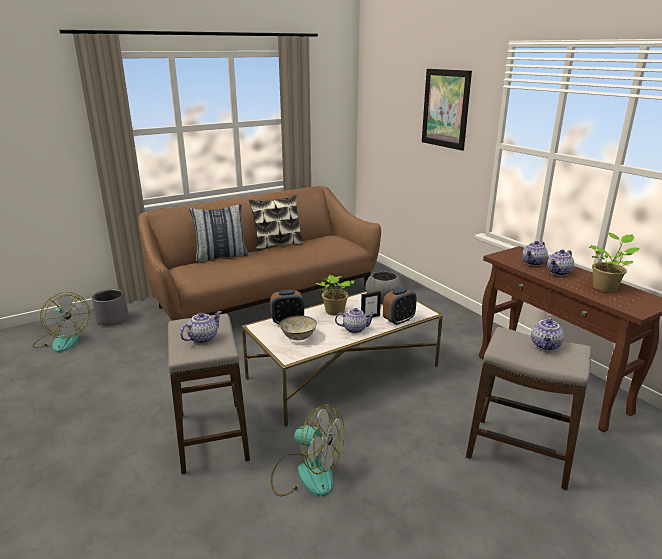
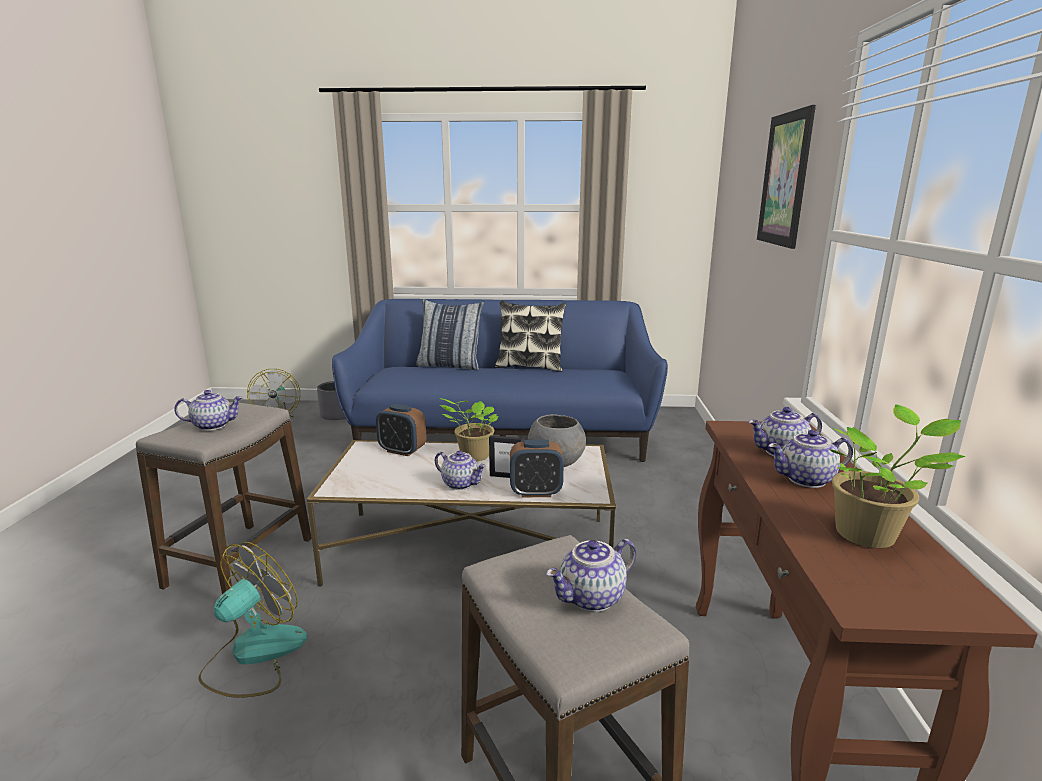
camera: 35 degrees right, 5 degrees down
(264, 298) = (503, 435): brown sofa -> blue sofa
(298, 337) = (383, 470): bowl -> none
(306, 473) = (254, 655): fan -> fan turned 120 degrees counterclockwise

